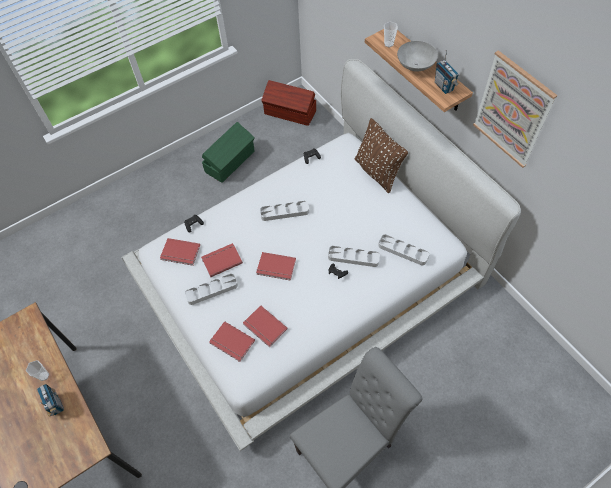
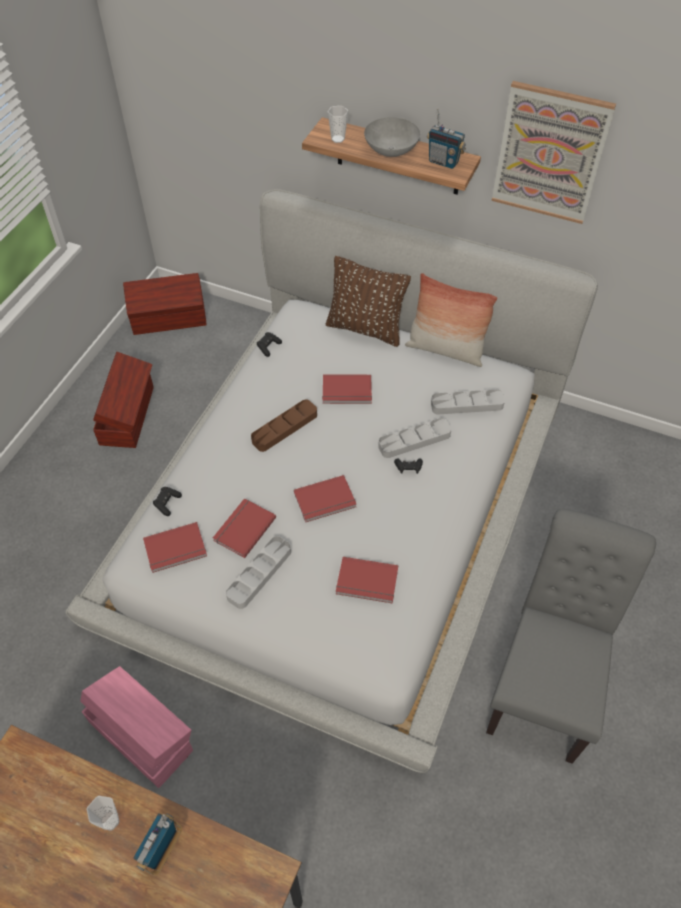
camera: 35 degrees left, 5 degrees down
(55, 404) = (162, 850): radio -> radio turned 90 degrees counterclockwise
(124, 342) = (141, 734): none -> pink storage box
(230, 161) = (128, 415): green storage box -> brown storage box
(231, 343) = (338, 626): red book -> red book (347, 392)
(284, 212) = (284, 428): grey tray -> brown tray
(417, 209) = (446, 350): none -> pillow

